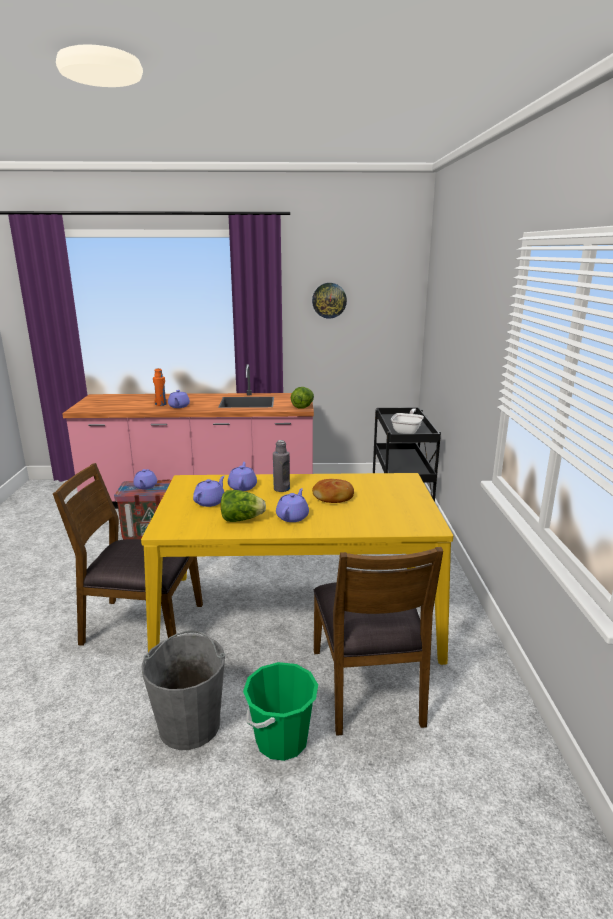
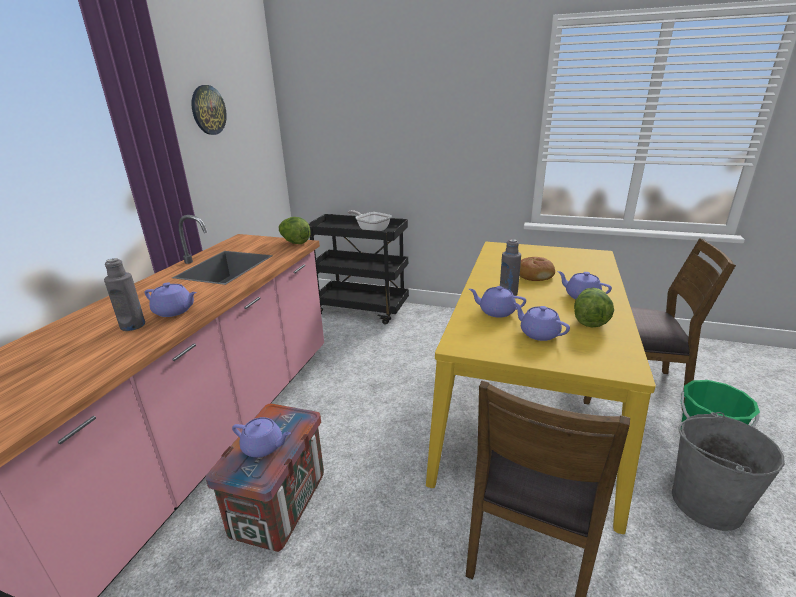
camera: 70 degrees left, 5 degrees up
(161, 404) = (133, 326): orange bottle -> grey bottle

